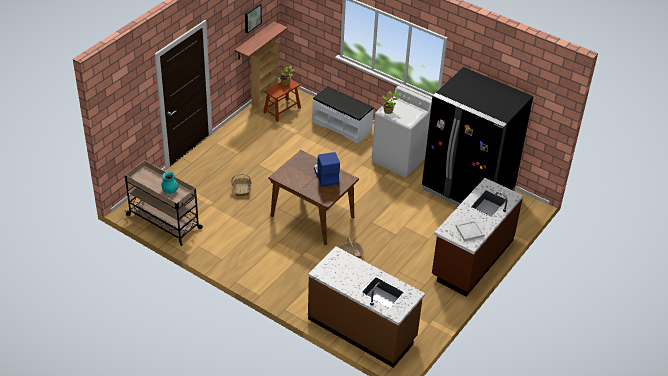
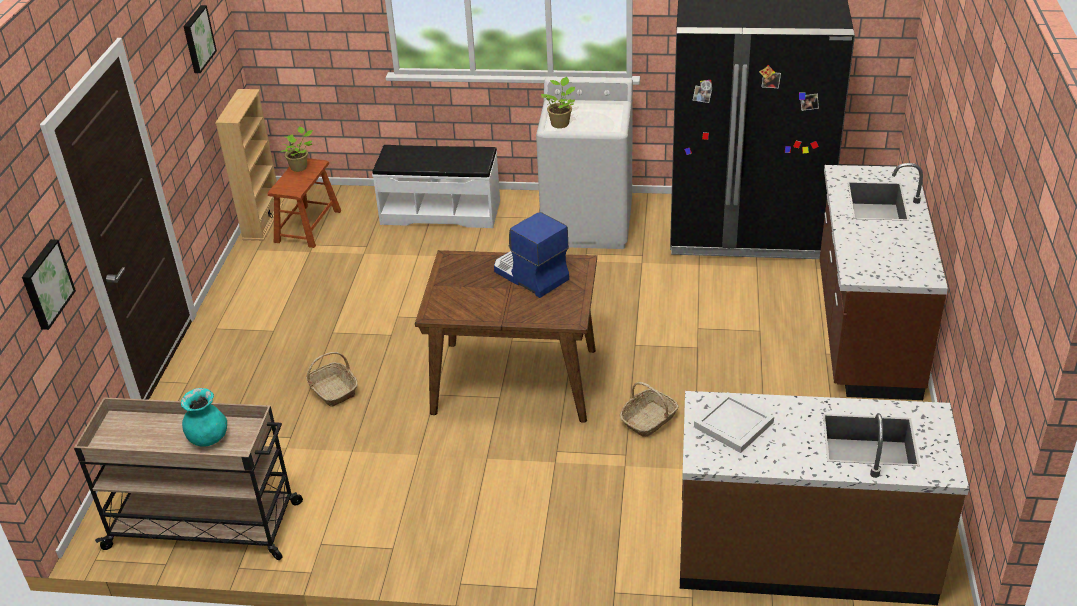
camera: 25 degrees left, 5 degrees down
(137, 111) = (45, 284): none -> picture
(254, 41) = (213, 95): shelf -> none
(469, 231) = (899, 257): white tray -> white tray (732, 425)

